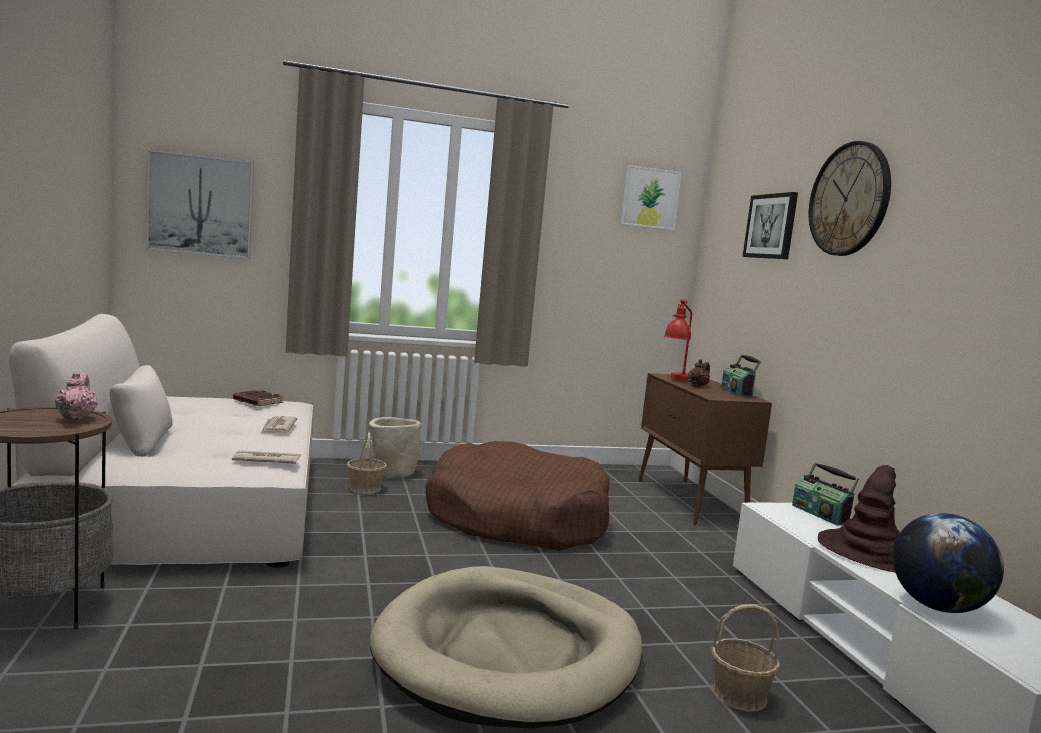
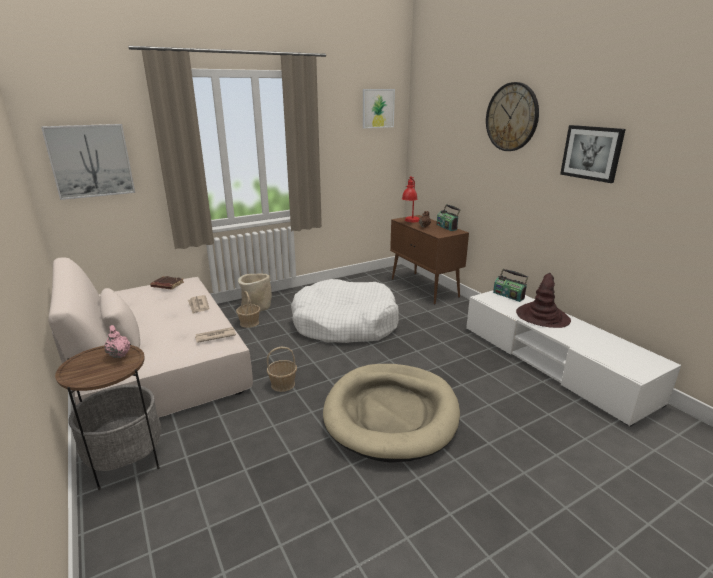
camera: 15 degrees left, 15 degrees up
(516, 519) = (345, 324): brown dog bed -> white dog bed
(740, 695) = (504, 406): basket -> basket (283, 384)
(771, 226) = (459, 127): picture -> picture (592, 153)
(937, 607) = (584, 345): globe -> none

